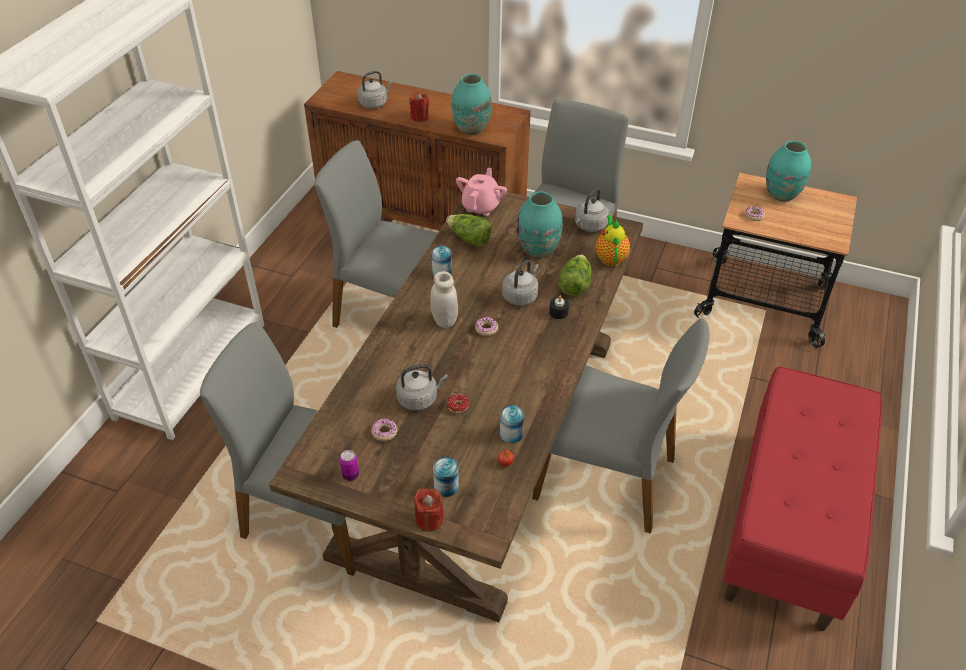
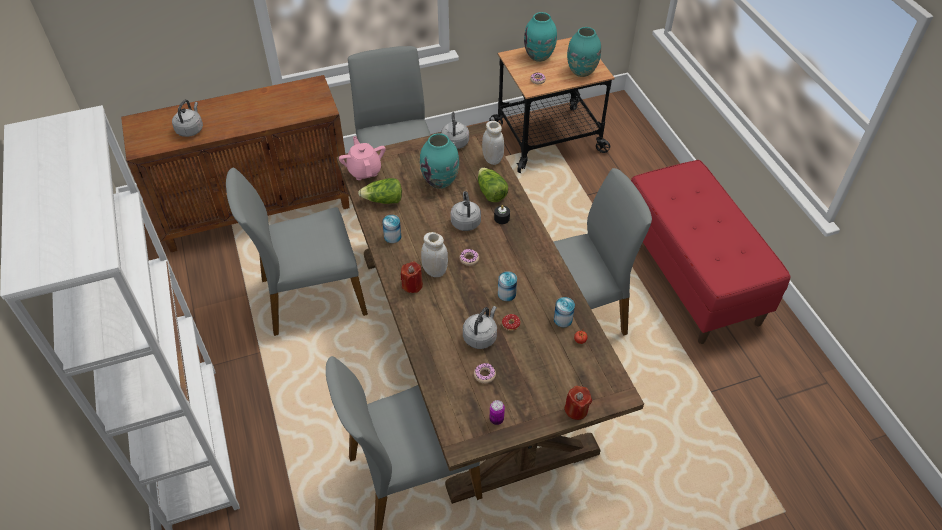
camera: 40 degrees left, 5 degrees up
(419, 117) = (243, 123): red candle -> red candle (412, 285)
(446, 486) = (563, 381): can -> can (506, 294)
(471, 129) = (296, 112): turquoise vase -> turquoise vase (581, 71)
(610, 257) = (492, 159): teapot -> white jar

